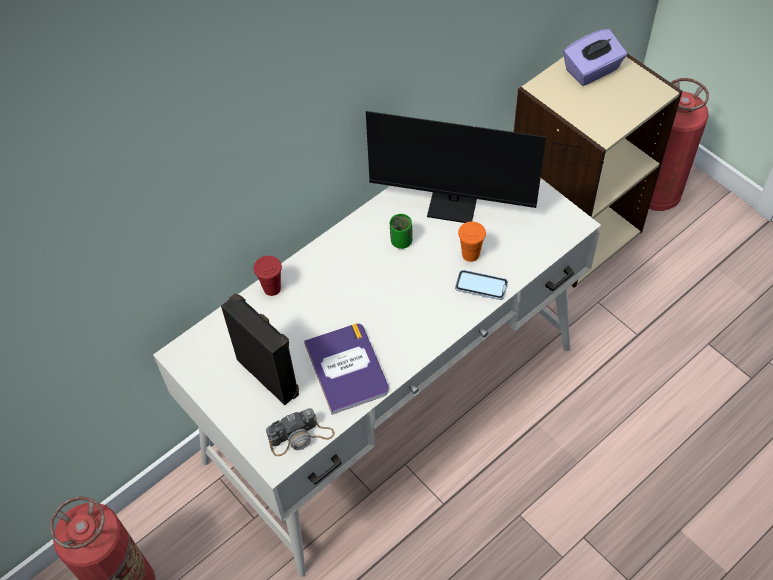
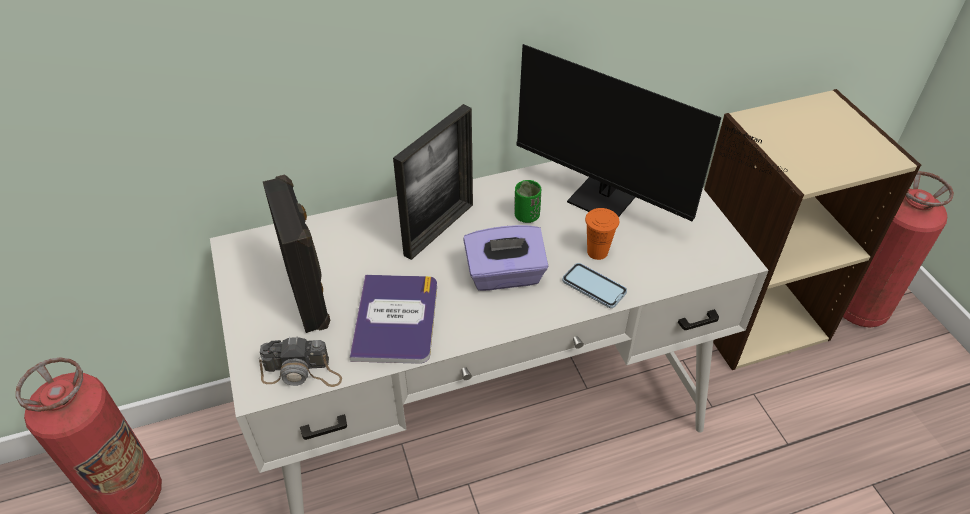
camera: 20 degrees right, 10 degrees down
(272, 288) = (365, 217): red cup -> none
(338, 278) = (439, 229): none -> picture frame
(592, 70) = (817, 119): purple tissue box -> purple tissue box (505, 275)

